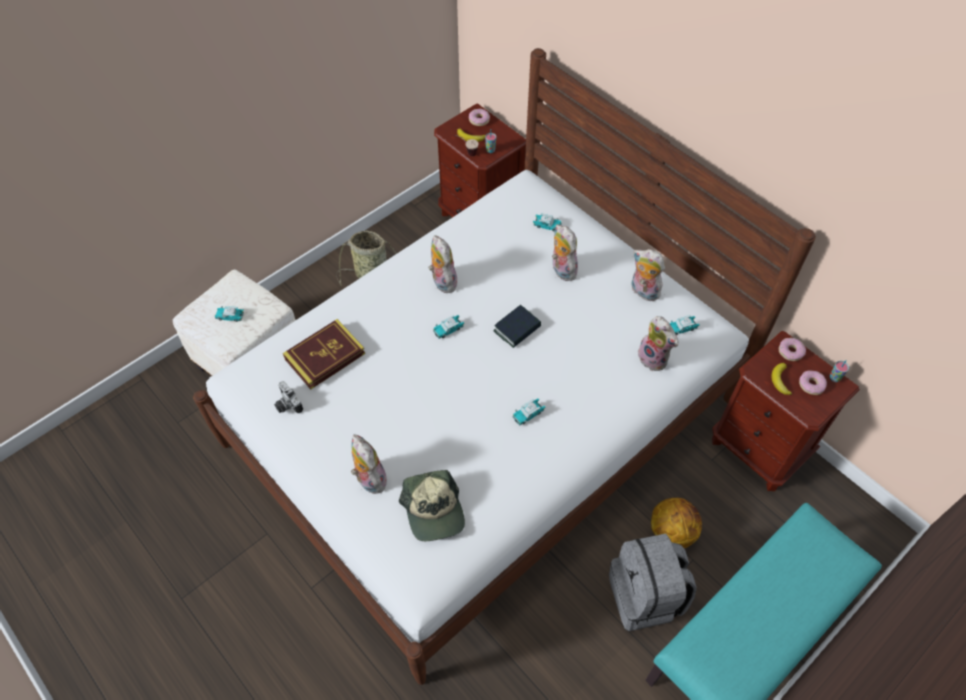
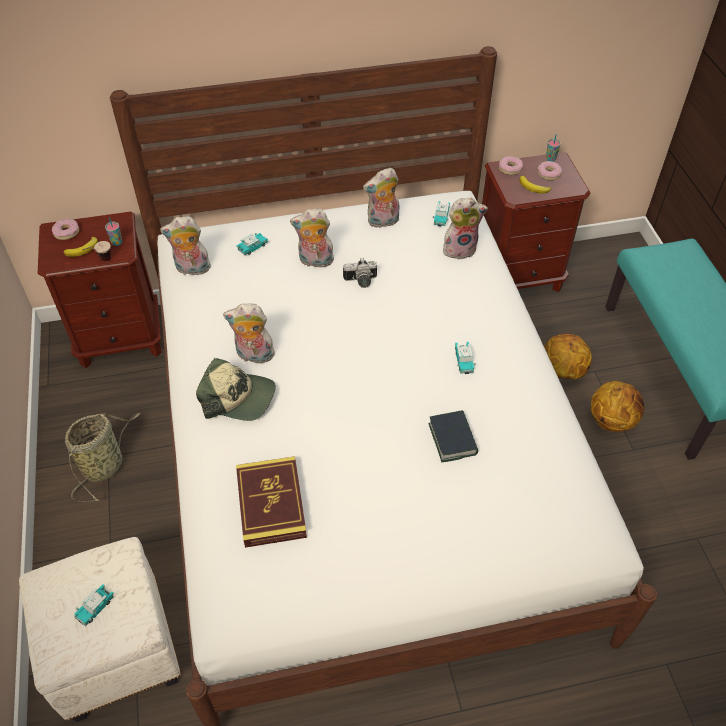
camera: 60 degrees left, 5 degrees down
(286, 405) = (310, 571): camera -> camera (361, 281)
(369, 479) = (458, 529): plush toy -> plush toy (191, 269)
(434, 511) = (530, 486): cap -> cap (238, 397)
(448, 329) = (319, 377): toy car -> none
(517, 329) = (360, 324): book -> book (452, 439)
(645, 596) = (612, 420): grey backpack -> basketball

